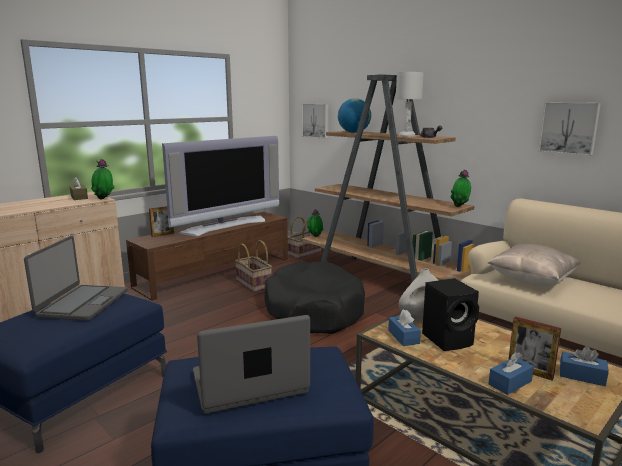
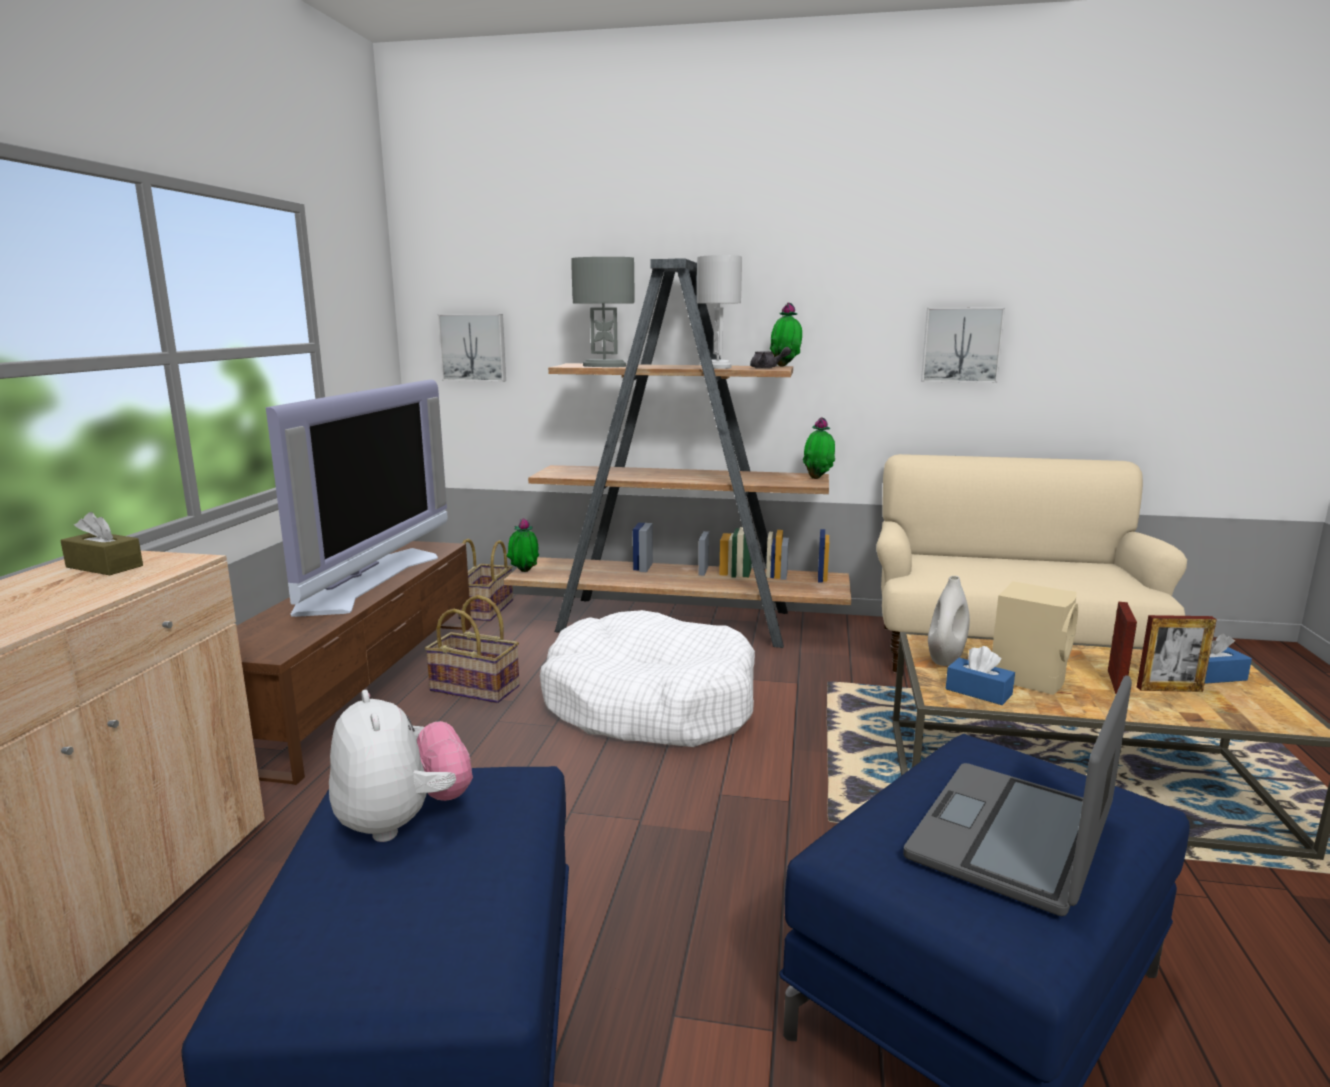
camera: 35 degrees left, 0 degrees up
(82, 303) = (402, 822): laptop -> plush toy
(104, 199) = (196, 560): potted plant -> potted plant (785, 366)
(163, 234) = (258, 626): picture frame -> picture frame (1116, 682)
(313, 310) = (649, 704): black dog bed -> white dog bed
(353, 132) = (604, 366): globe -> grey table lamp
(449, 339) = (1028, 677): black speaker -> beige speaker
(510, 383) = (1180, 710): blue tissue box -> none
(532, 281) = (976, 572): beige pillow -> none

